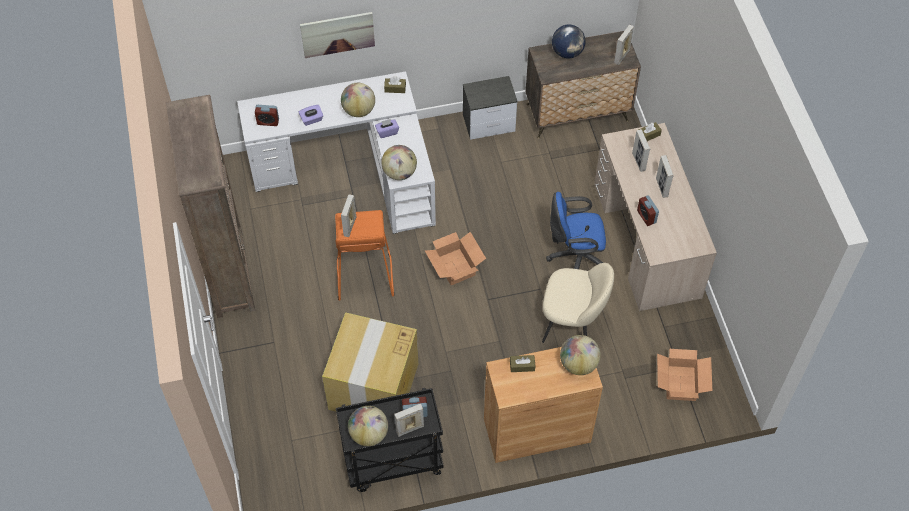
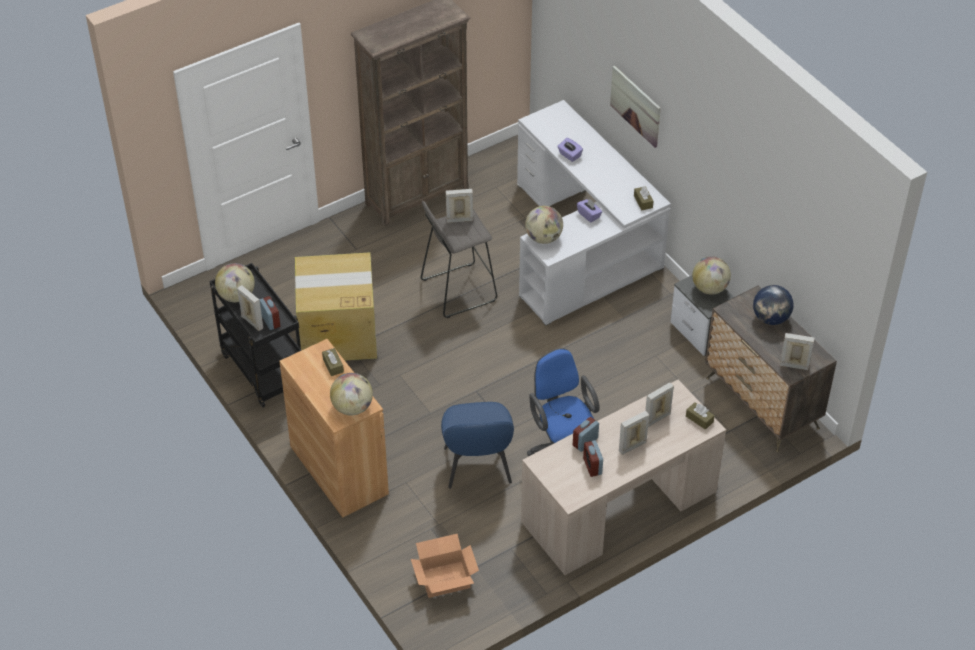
camera: 70 degrees right, 10 degrees down
(268, 122) = (550, 127): alarm clock -> alarm clock (592, 466)
(359, 110) = (600, 184): globe -> globe (709, 288)
(364, 276) = (458, 290): orange stool -> grey stool
(455, 266) = (503, 355): cardboard box -> none
(572, 324) = (477, 467): beige chair -> blue chair

